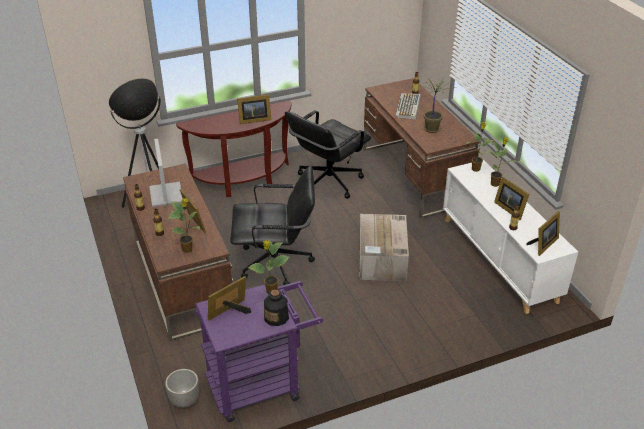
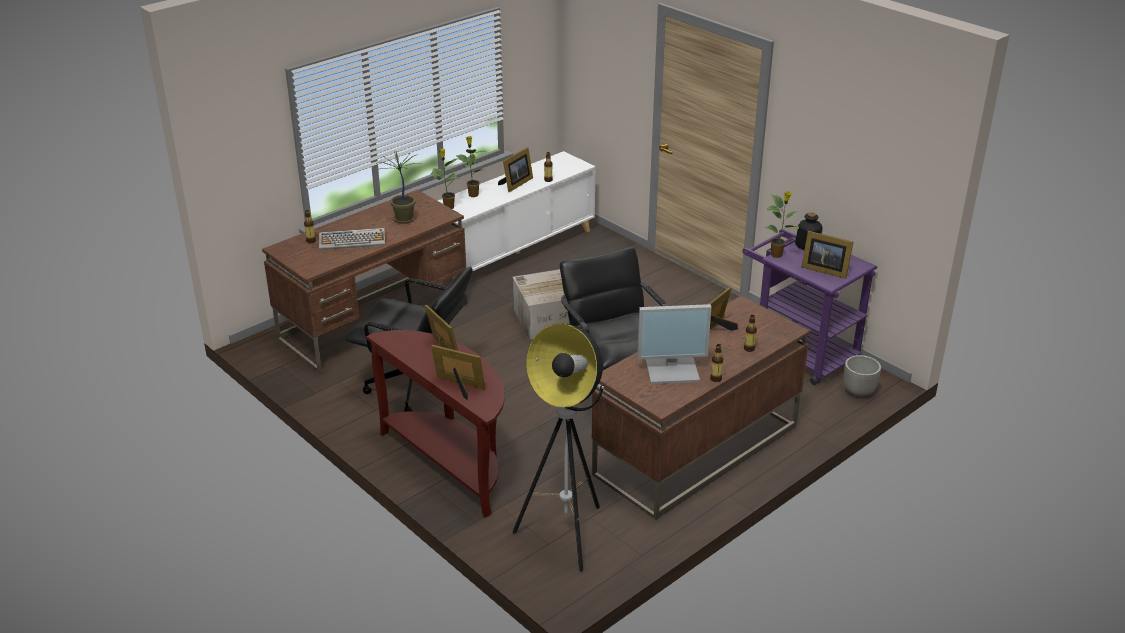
camera: 110 degrees left, 5 degrees down
(165, 194) = (672, 369): monitor -> monitor turned 150 degrees counterclockwise
(188, 249) = (758, 321): potted plant -> none
(543, 245) = (565, 165): picture frame -> picture frame (459, 387)

